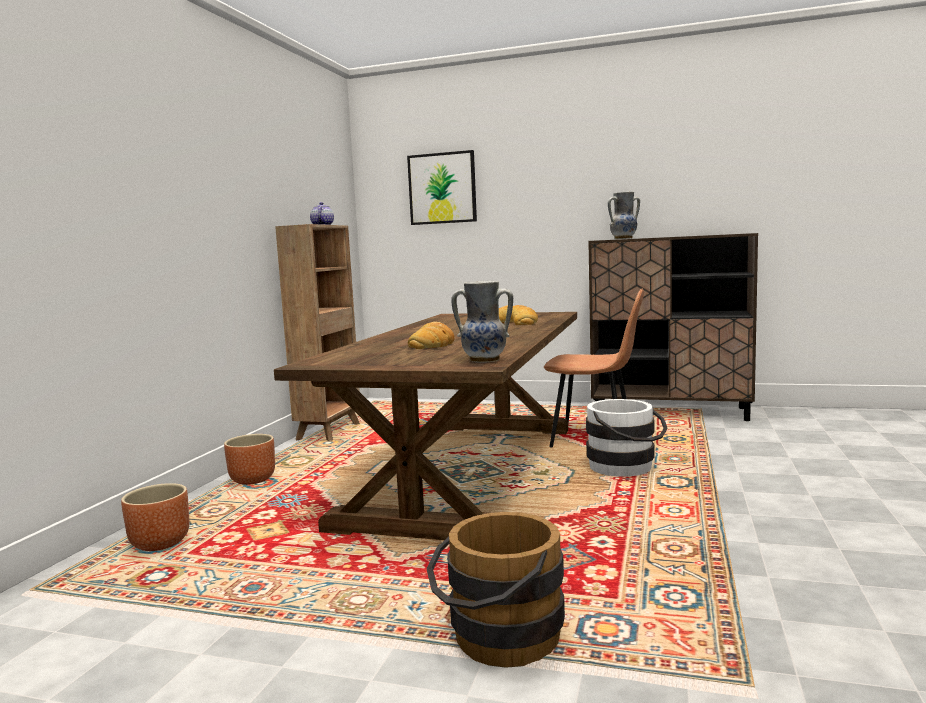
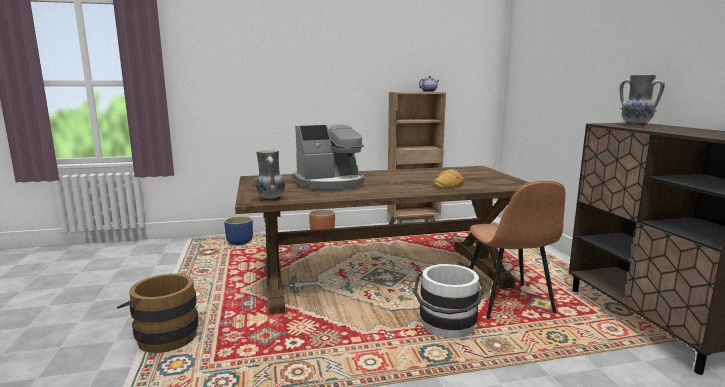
camera: 60 degrees right, 5 degrees up
(160, 543) = (240, 242): brown planter -> blue planter
(432, 344) = (330, 183): bread -> coffee machine
(442, 188) = (548, 62): picture -> none

